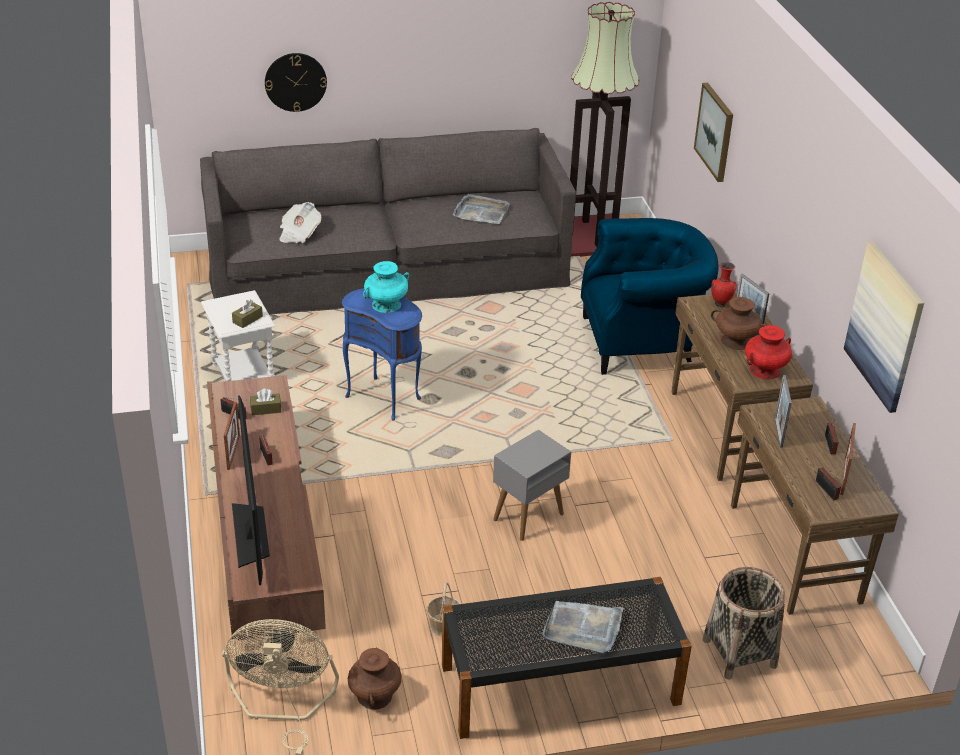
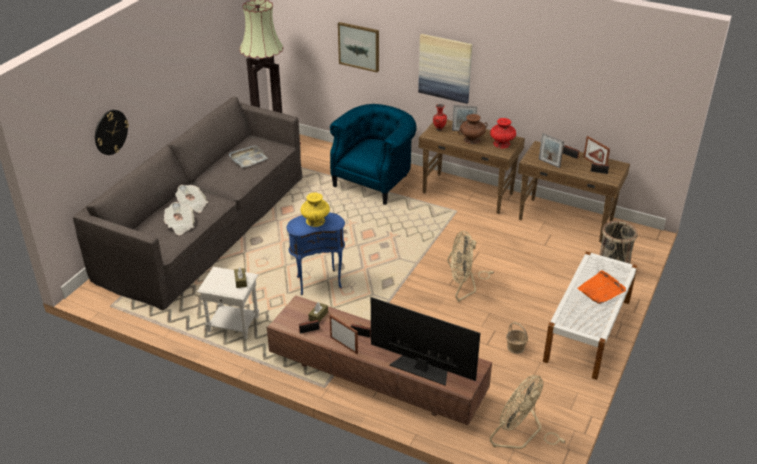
camera: 50 degrees left, 0 degrees up
(344, 223) = (192, 205): none -> newspaper
(374, 695) = (544, 395): brown vase -> none
(386, 304) = (315, 221): turquoise vase -> yellow vase
(528, 517) = (465, 281): grey side table -> beige fan
(560, 685) = (588, 330): black bench -> white bench
(583, 628) = (601, 289): grey tray -> orange tray
(885, 326) = (583, 82): picture -> picture (445, 68)

